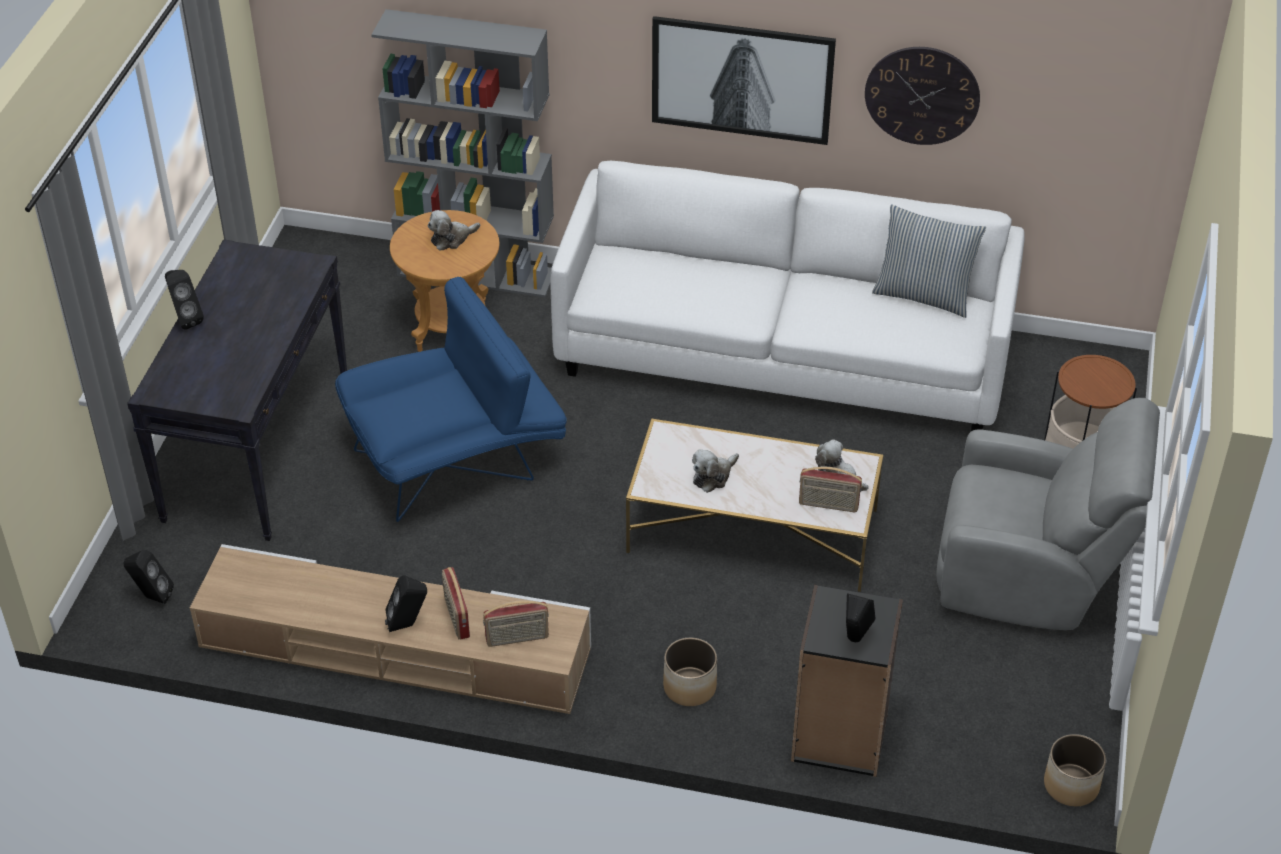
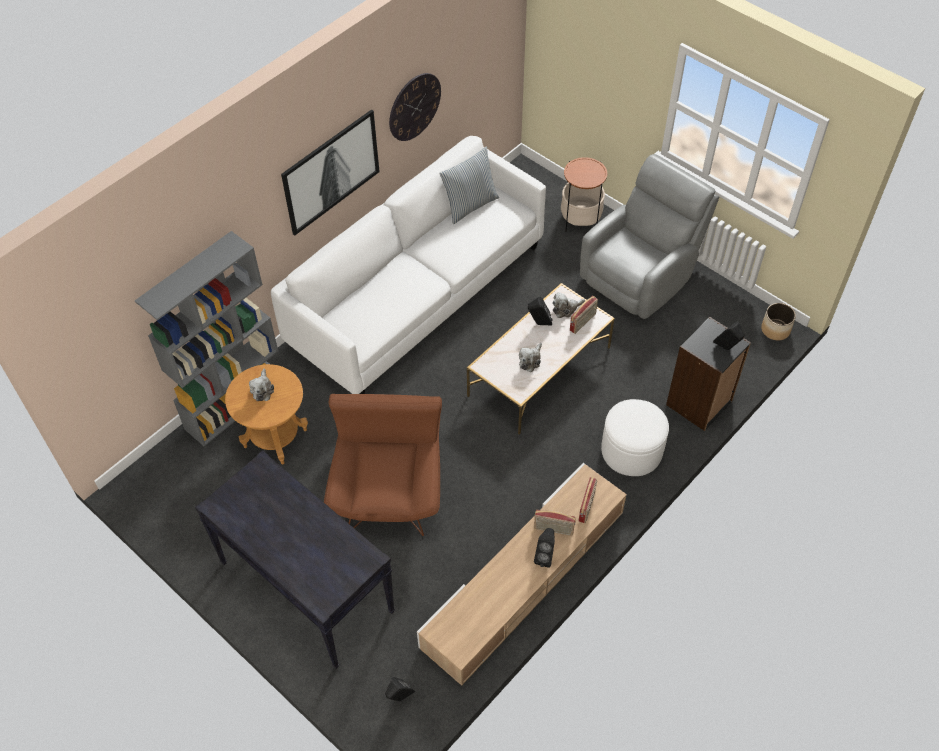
camera: 60 degrees left, 10 degrees up
(185, 319) = (262, 559): black speaker -> black speaker (539, 323)
(456, 457) = (390, 483): blue armchair -> brown armchair
(689, 686) = (631, 450): planter -> white ottoman
(713, 476) = (530, 360): plush toy -> plush toy turned 45 degrees clockwise

